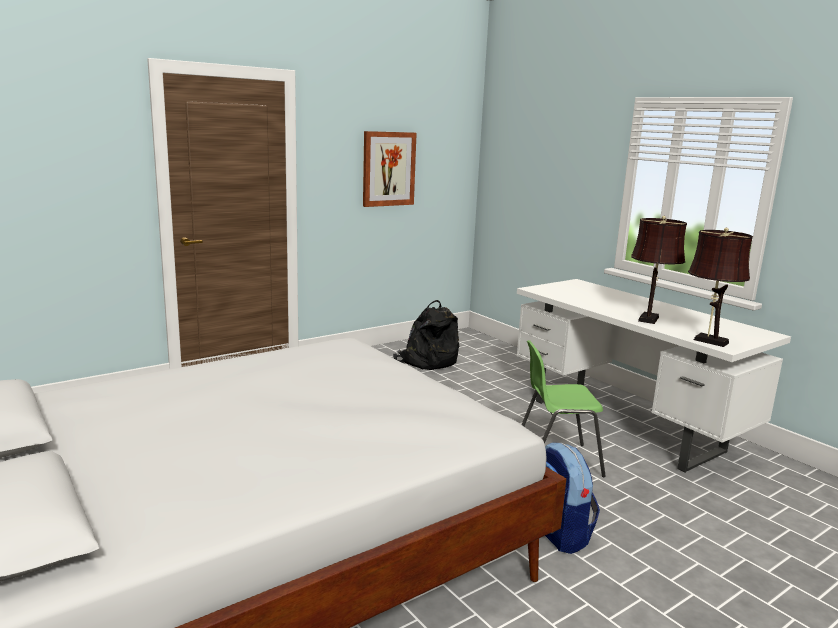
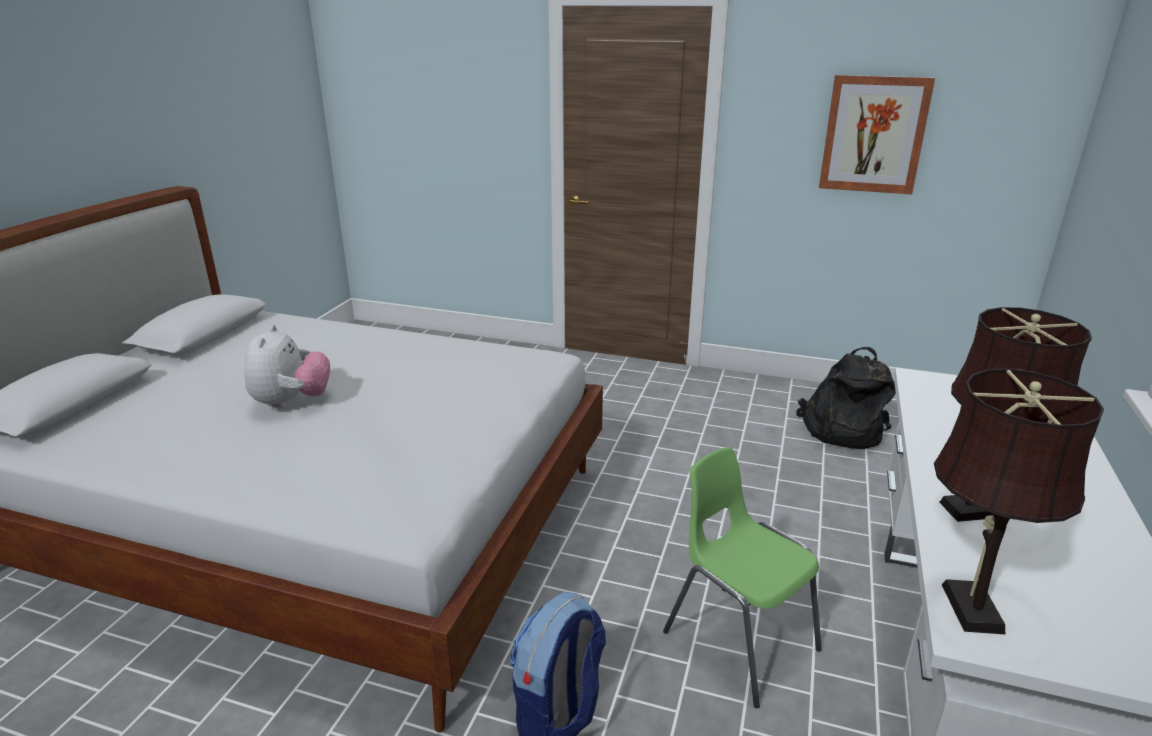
camera: 55 degrees right, 10 degrees up
(258, 423) = (291, 402): none -> plush toy

